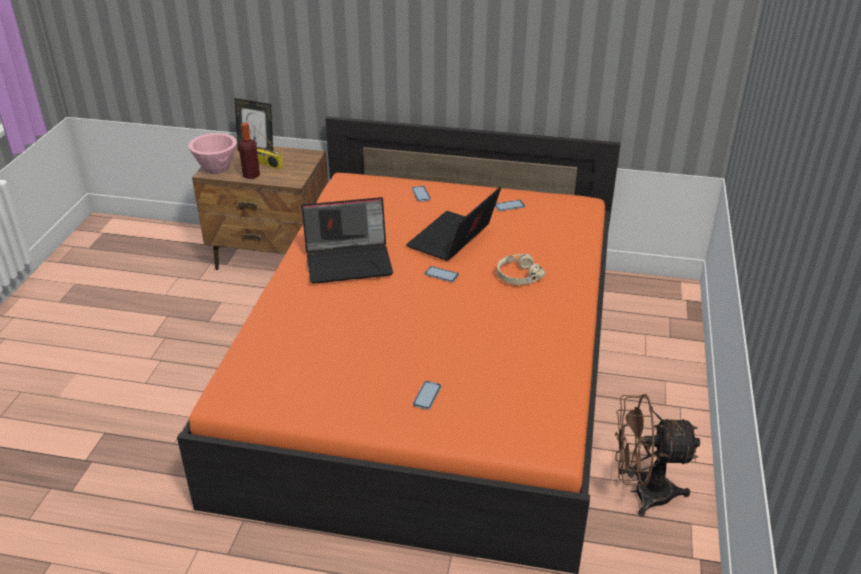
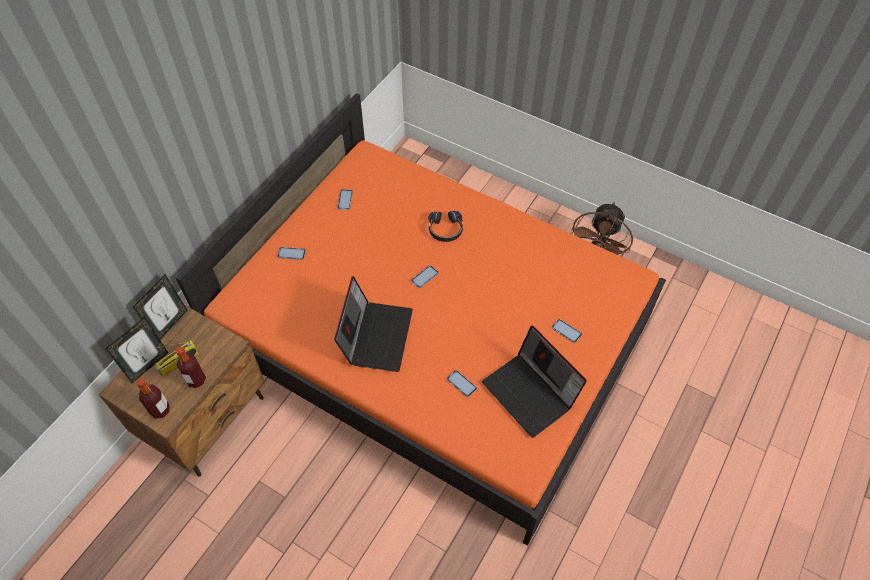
camera: 70 degrees left, 20 degrees up
(217, 168) = (160, 410): pink bowl -> bottle
(301, 150) = (170, 324): none -> picture frame
(316, 330) = (461, 384): none -> phone
(453, 239) = (378, 253): laptop -> laptop (531, 393)
(517, 275) = (445, 230): beige headphones -> black headphones

